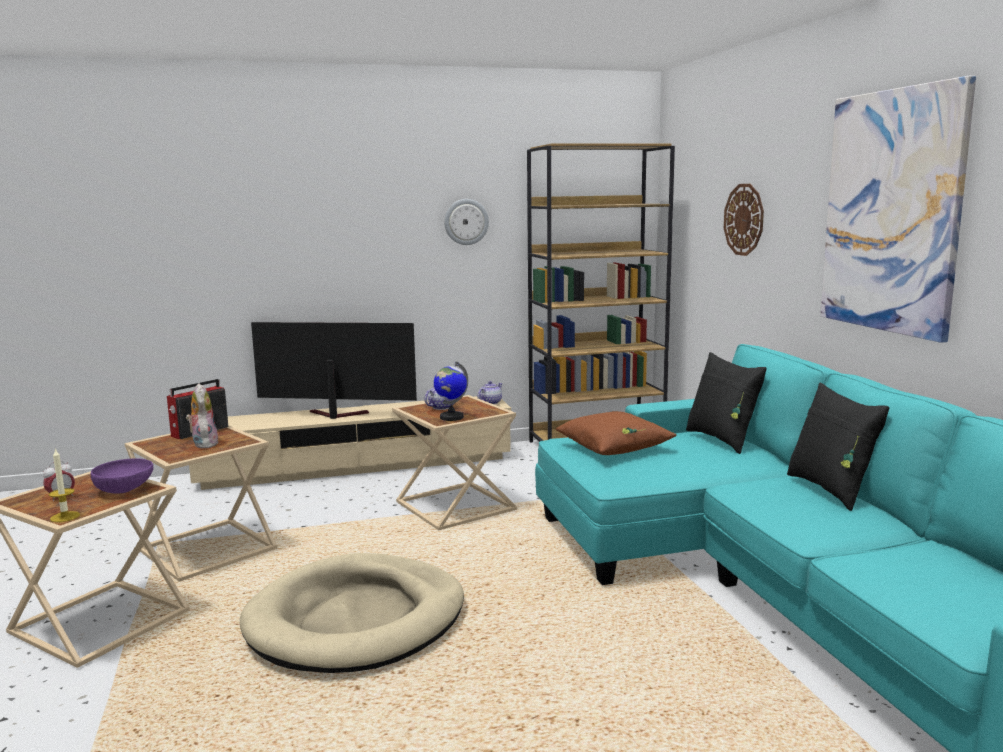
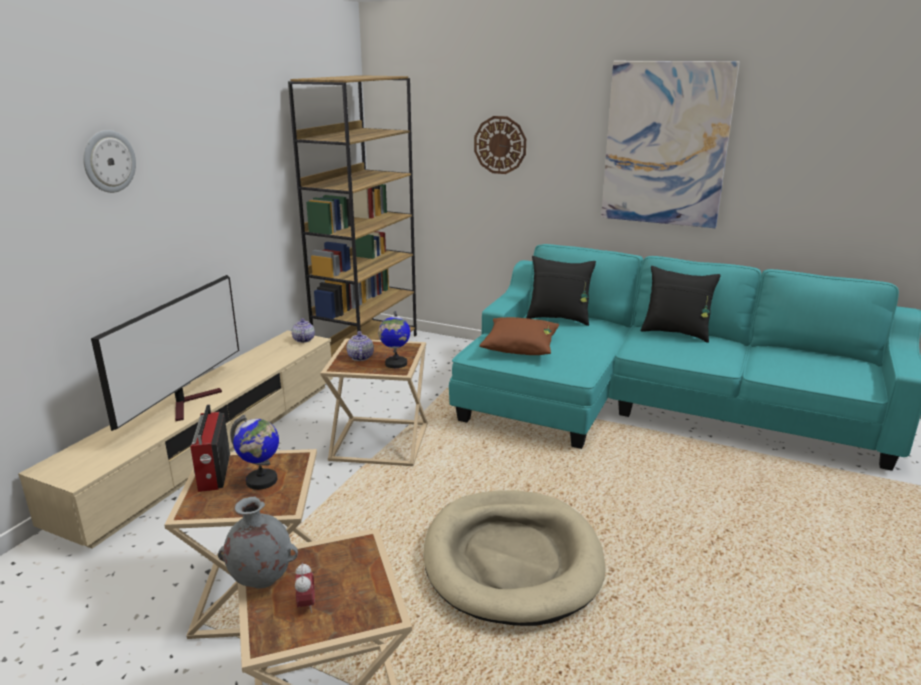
camera: 50 degrees left, 10 degrees up
(65, 517) = (380, 613): candle -> none
(79, 480) = (261, 581): none -> grey vase
(125, 490) = (344, 558): purple bowl -> none
(203, 444) = (262, 481): plush toy -> globe
(334, 415) = (190, 402): television -> television turned 150 degrees clockwise
(466, 222) = (248, 162): wall clock -> wall clock (108, 161)

